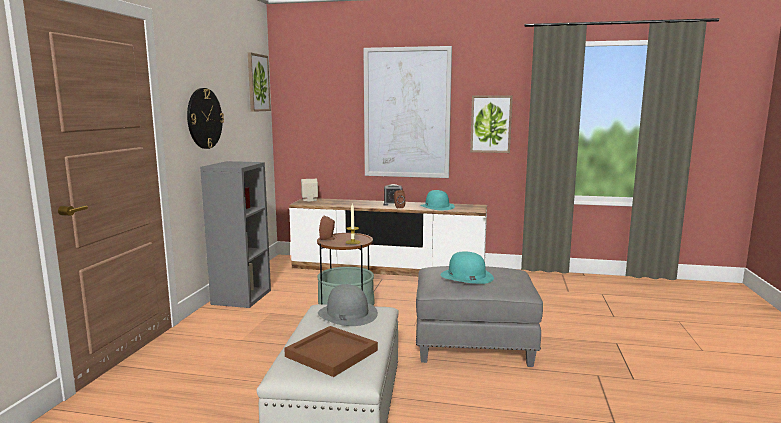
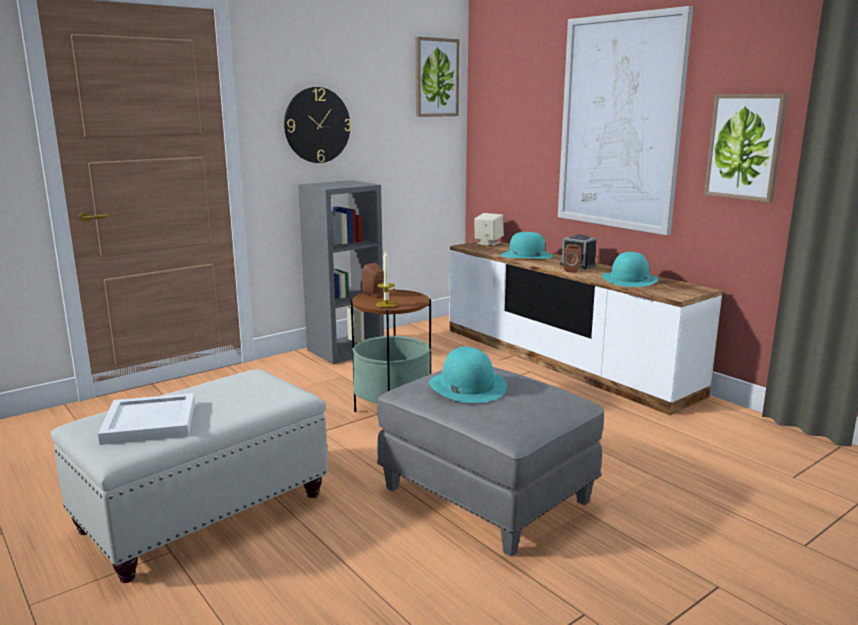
camera: 40 degrees right, 5 degrees up
(331, 353) = (151, 422): brown tray -> white tray
(347, 314) = (255, 388): grey hat -> none
(352, 203) = (526, 255): none -> turquoise hat

